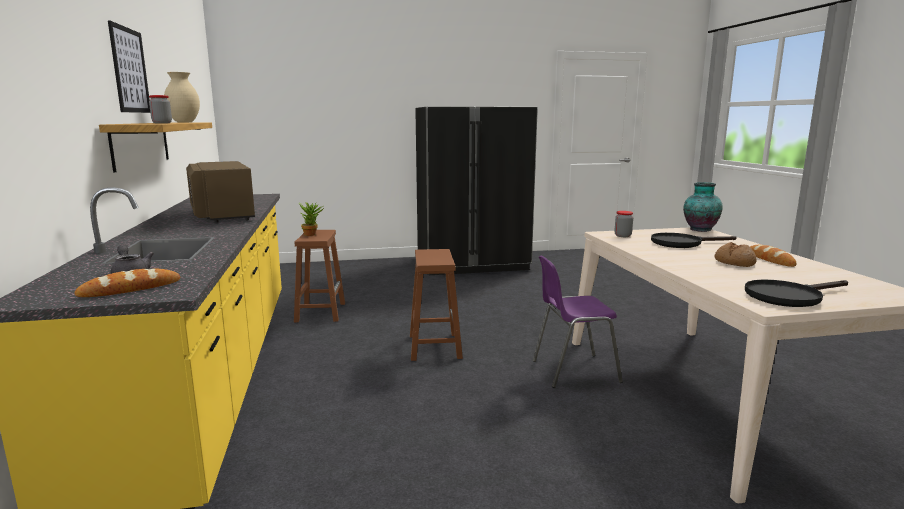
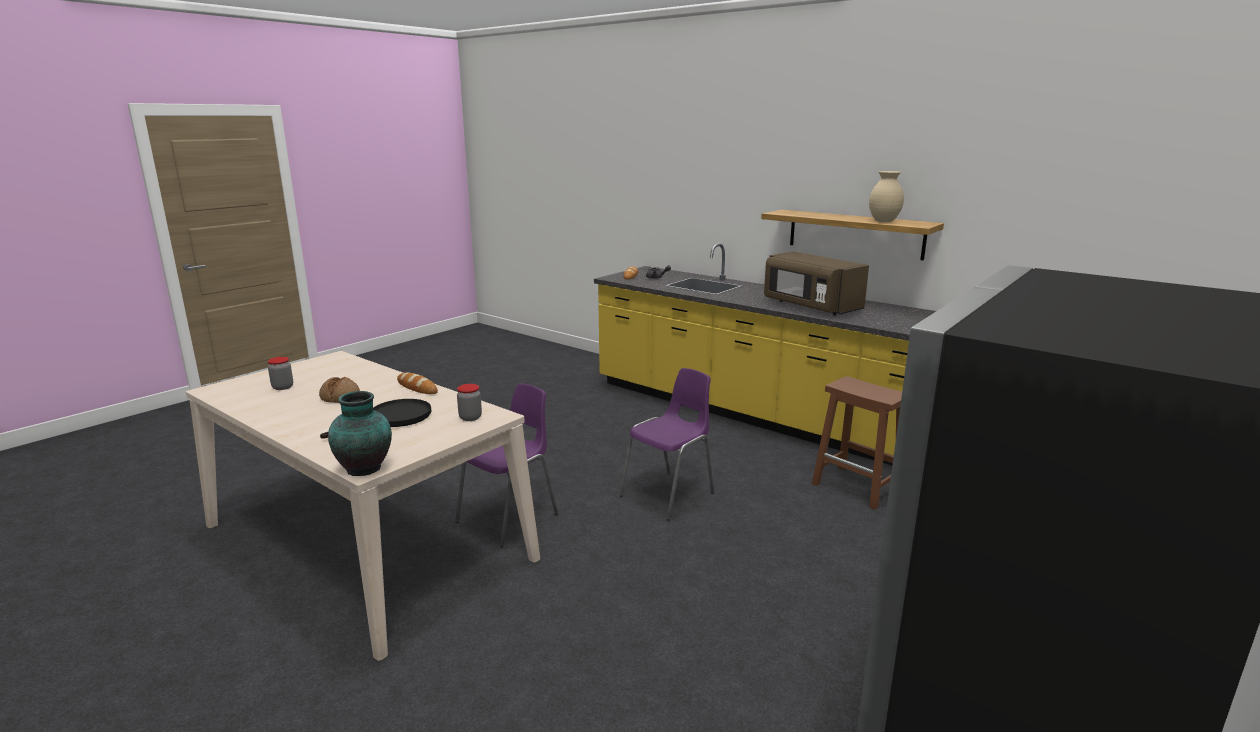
camera: 140 degrees right, 5 degrees up
(130, 70) = (859, 170): picture -> none
(162, 123) = (819, 216): jar -> jar (282, 387)
(222, 215) = (810, 306): brown microwave -> brown microwave turned 150 degrees counterclockwise
(312, 234) = (876, 389): potted plant -> none
(434, 346) = (669, 494): brown stool -> purple chair
(770, 259) = (298, 412): bread -> bread (417, 387)
(789, 296) = (314, 368): black frying pan -> none

